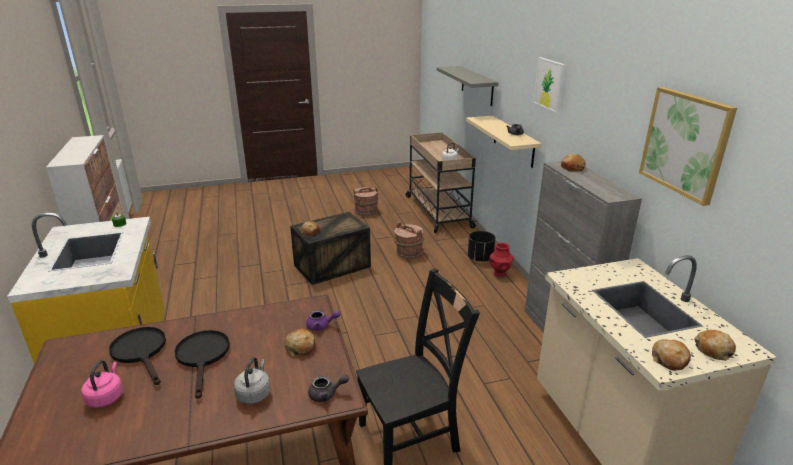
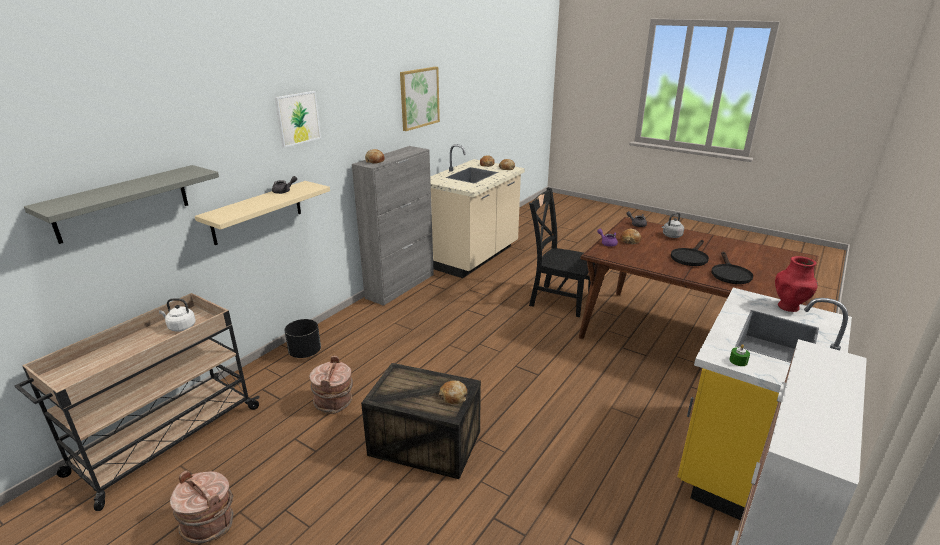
camera: 130 degrees left, 0 degrees up
(106, 397) = (754, 262): pink kettle -> none
(499, 274) = (330, 333): red vase -> red vase (789, 307)

